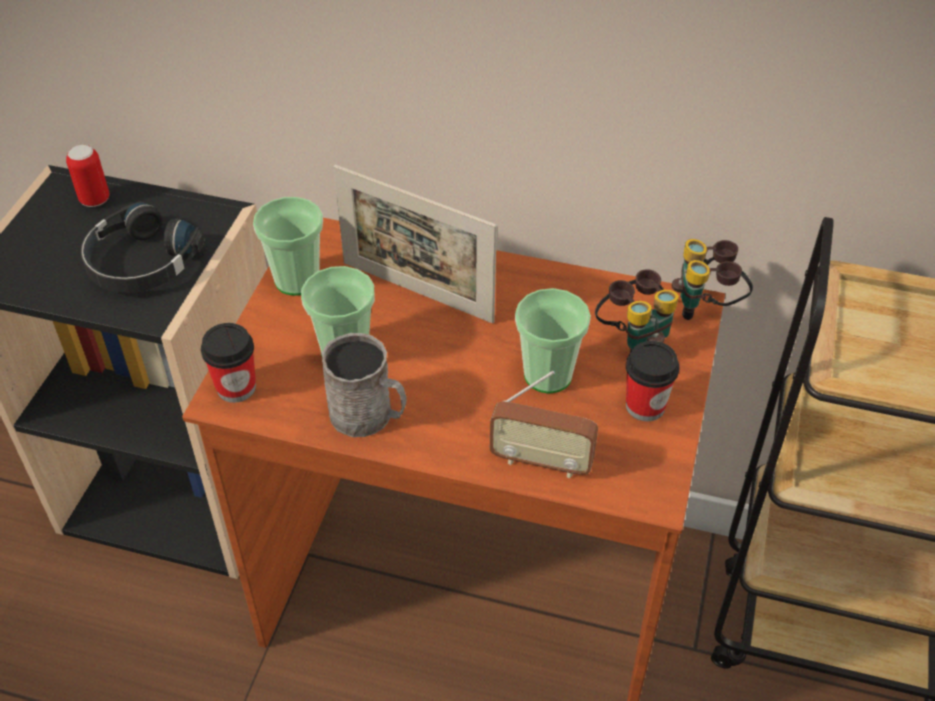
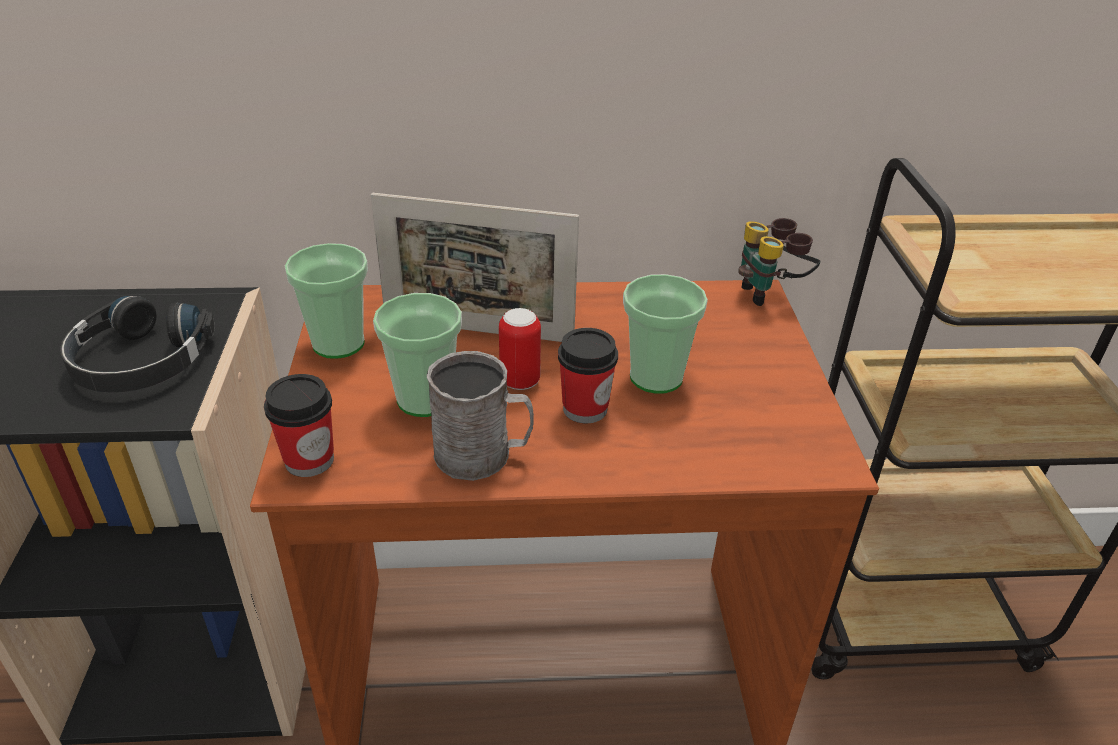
camera: 20 degrees left, 10 degrees down
(95, 199) = (61, 312): can -> can (520, 381)
(541, 461) = (697, 457): radio -> none
(633, 339) = (720, 330): binoculars -> none
(645, 406) = (769, 384): cup -> cup (585, 409)

